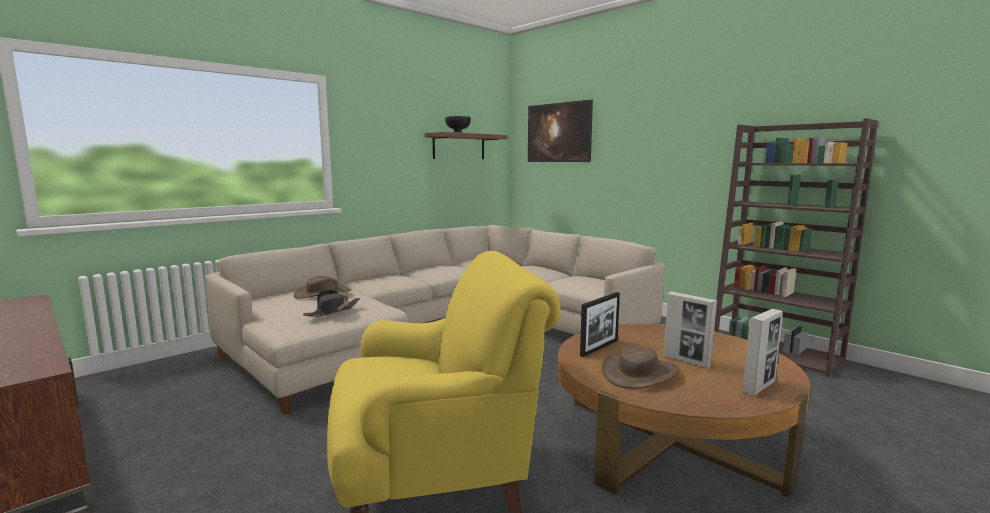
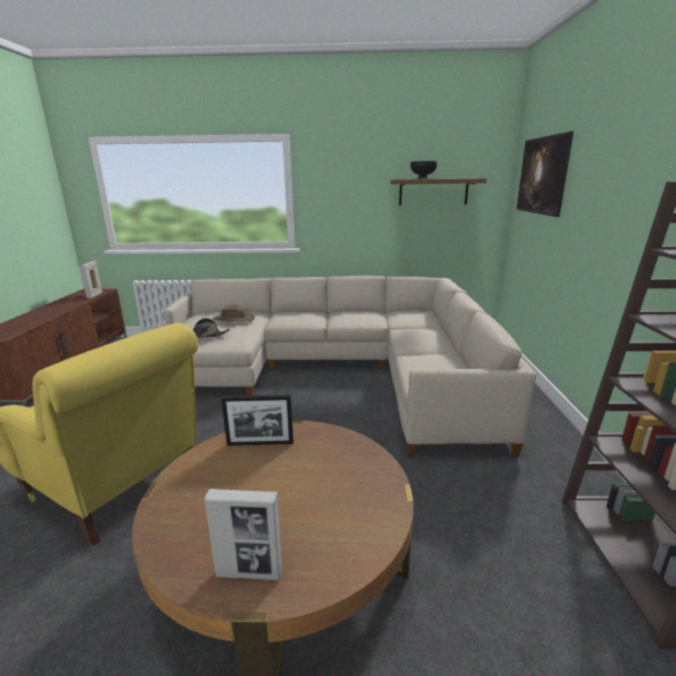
camera: 45 degrees right, 10 degrees up
(640, 373) = (215, 486): brown hat -> none
(686, 361) = (279, 500): picture frame -> picture frame (94, 295)

